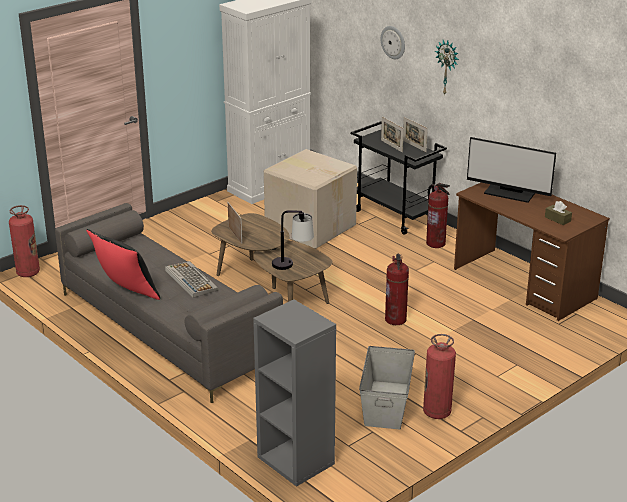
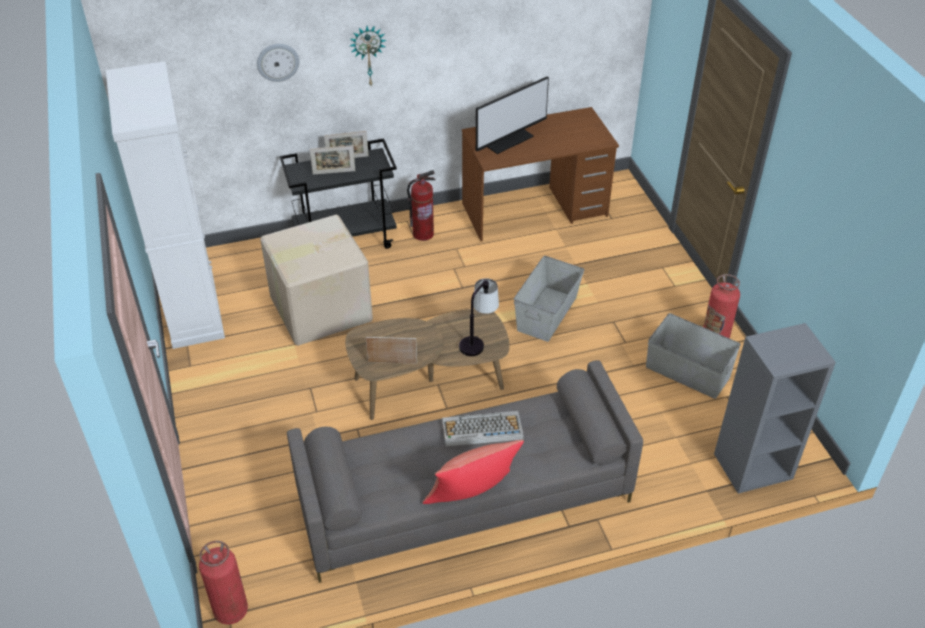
camera: 65 degrees left, 15 degrees up
(126, 291) = (472, 496): black pillow -> red pillow
(395, 319) = (547, 313): fire extinguisher -> grey storage box
(557, 219) = (576, 133): brown tissue box -> none

